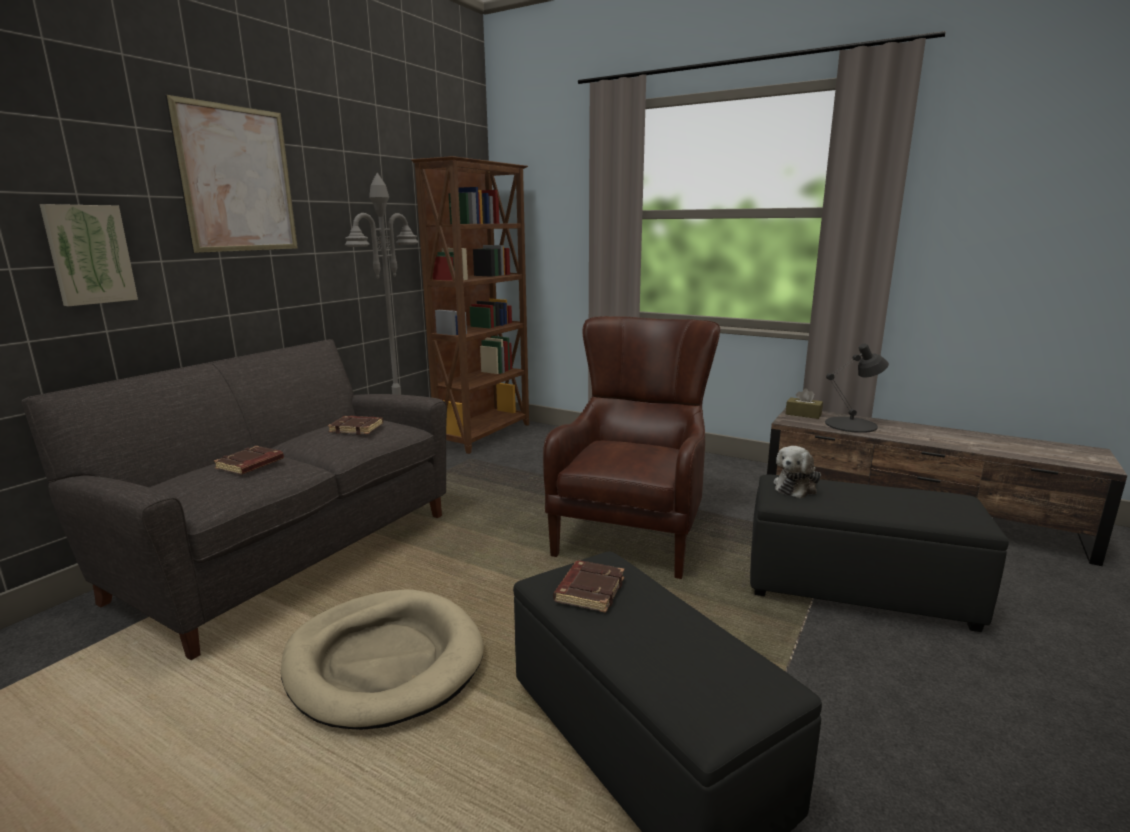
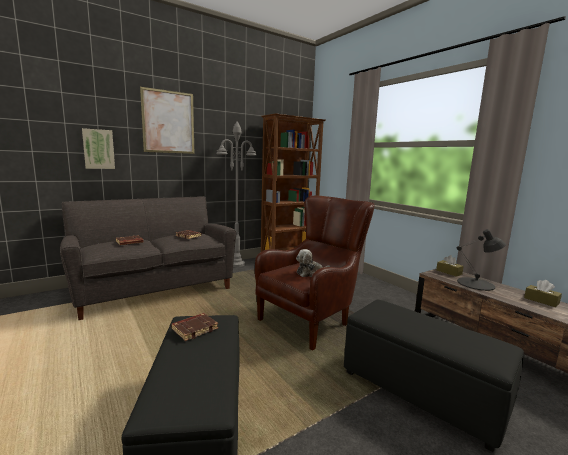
camera: 25 degrees right, 5 degrees down
(384, 661) = (138, 344): beige dog bed -> none
(796, 487) = (386, 310): plush toy -> plush toy (310, 273)
(936, 432) = (541, 301): none -> brown tissue box

